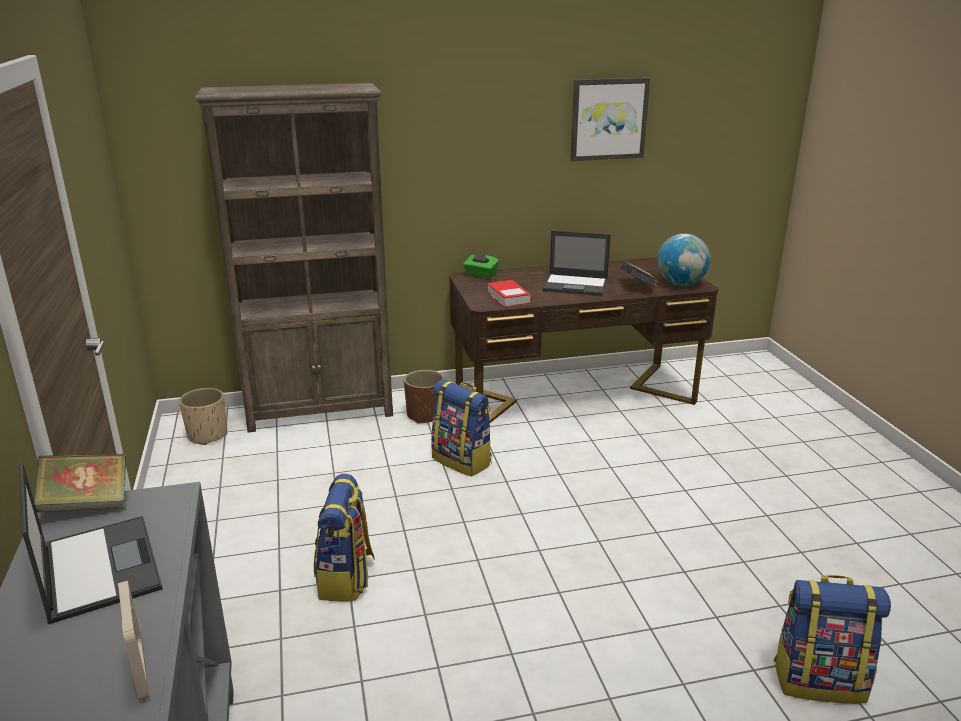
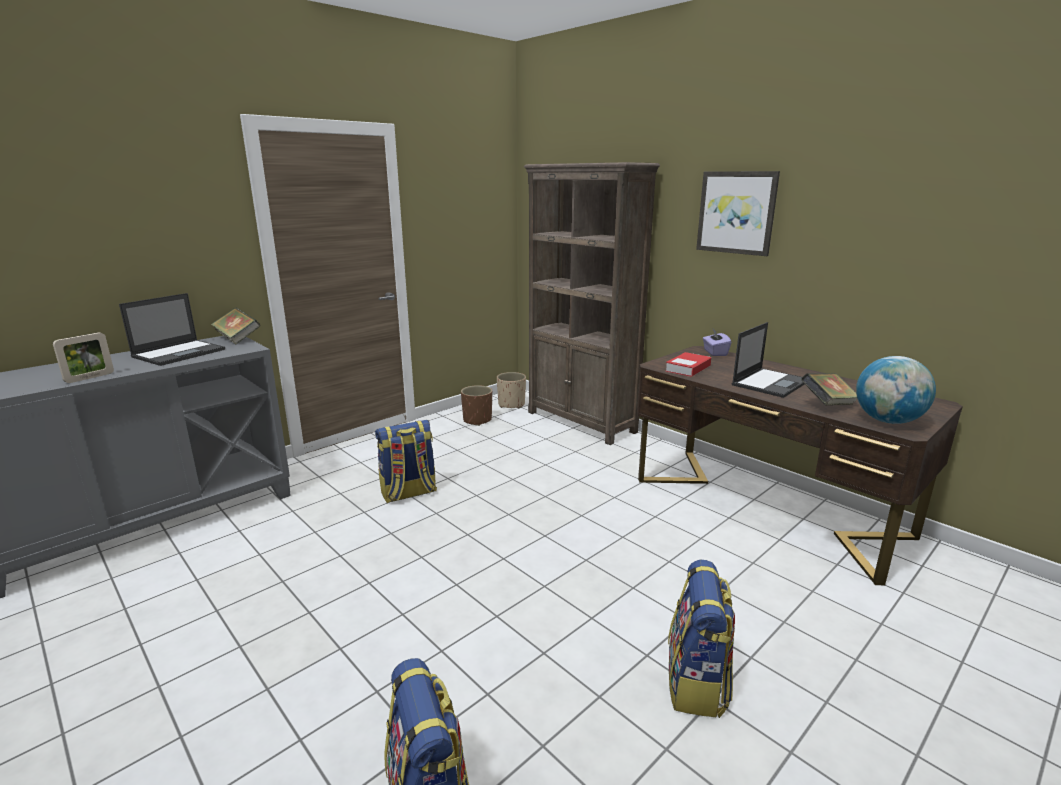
camera: 60 degrees right, 5 degrees down
(425, 415) = (628, 455): brown planter -> brown planter (477, 420)
(463, 461) = (586, 489): backpack -> backpack (697, 683)
(480, 275) = (715, 352): green tissue box -> purple tissue box
(576, 285) = (770, 383): laptop -> laptop turned 120 degrees counterclockwise
(608, 119) = (893, 211): picture -> picture (736, 212)

